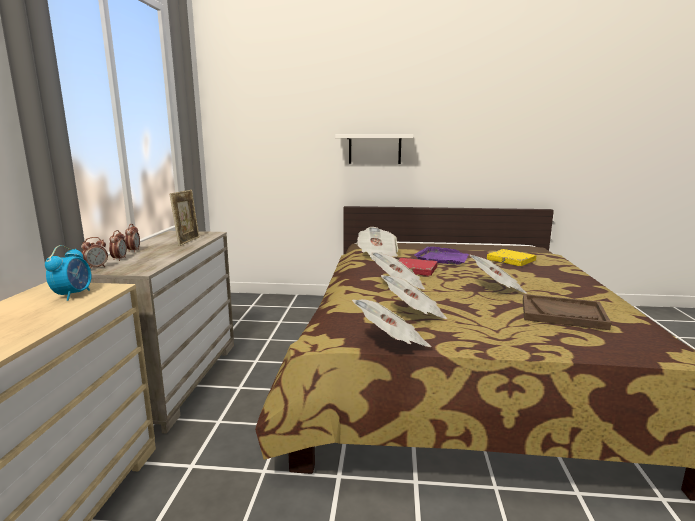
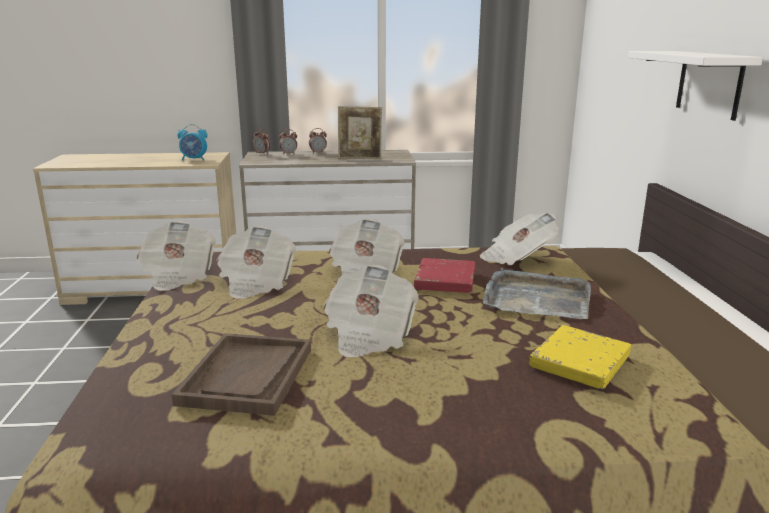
camera: 80 degrees right, 5 degrees up
(442, 258) = (536, 299): purple tray -> grey tray

